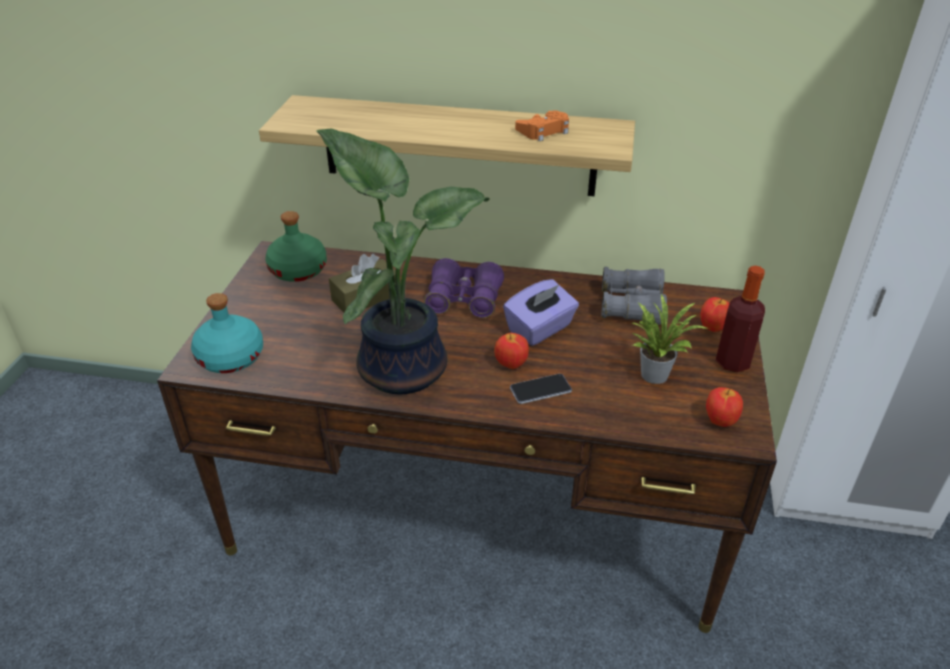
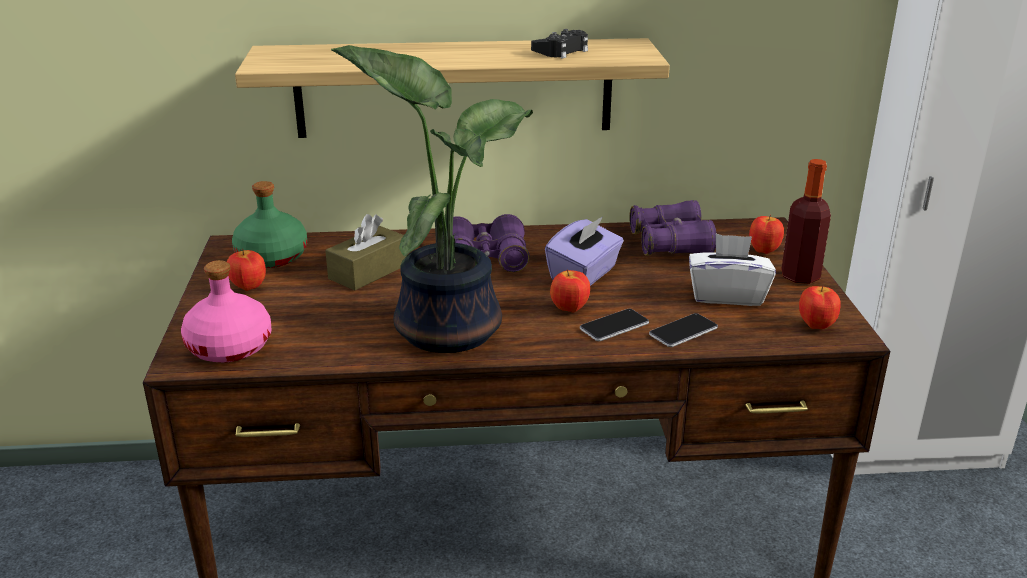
camera: 15 degrees left, 10 degrees down
(231, 357) = (230, 347): turquoise bottle -> pink bottle
(268, 299) = (248, 288): none -> apple
(544, 131) = (561, 51): orange game controller -> black game controller
(597, 406) = (683, 331): none -> phone
(632, 306) = (671, 243): grey binoculars -> purple binoculars
(655, 372) = (727, 295): potted plant -> white tissue box

